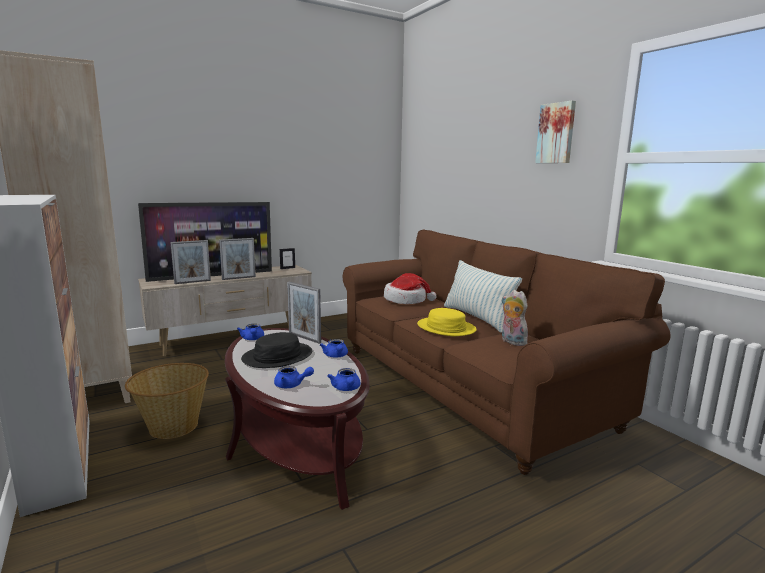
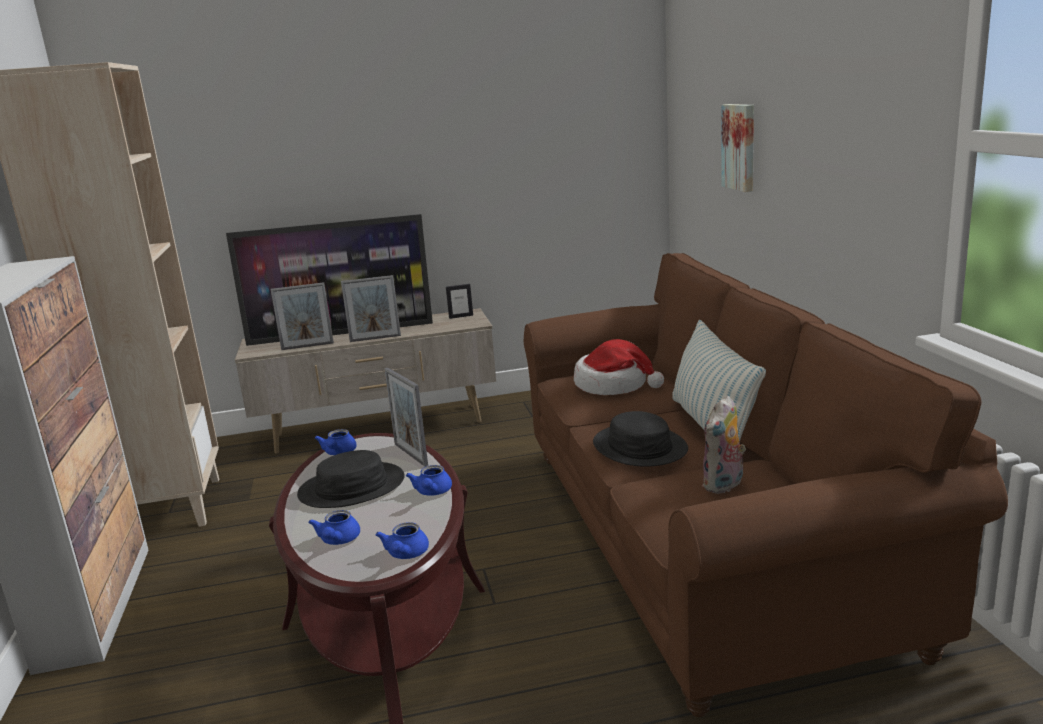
camera: 20 degrees right, 5 degrees up
(173, 426) = (239, 569): basket -> none
(292, 385) = (338, 541): blue teapot -> blue teapot turned 60 degrees clockwise
(446, 328) = (639, 447): yellow hat -> black hat
(511, 342) = (724, 485): plush toy -> plush toy turned 120 degrees counterclockwise
(556, 133) = (870, 82): picture -> picture (740, 147)

